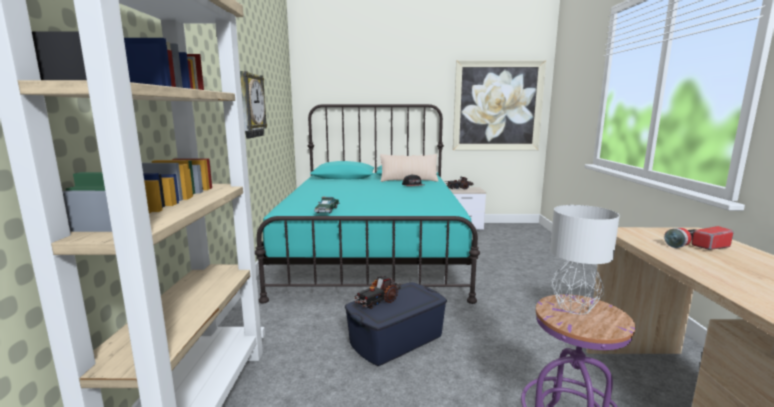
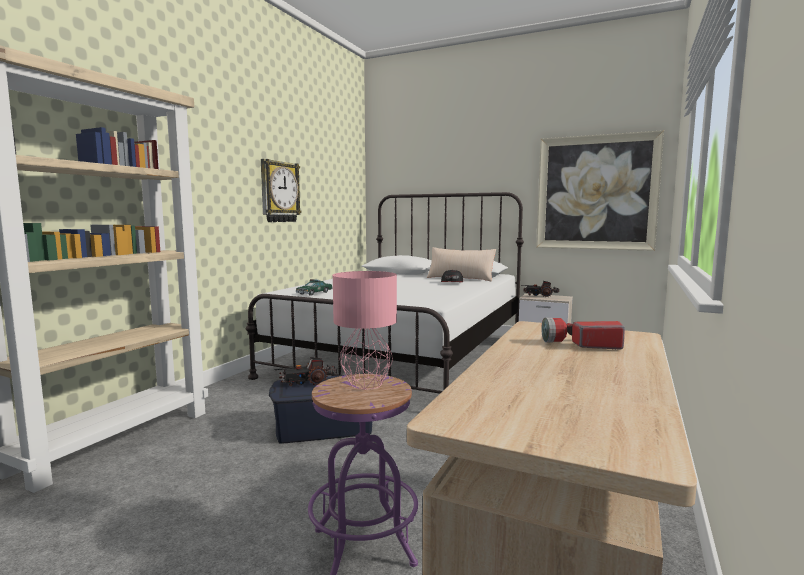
camera: 25 degrees right, 5 degrees down
(373, 253) = (403, 356): turquoise bed -> white bed
(573, 307) = (366, 383): grey table lamp -> pink table lamp

